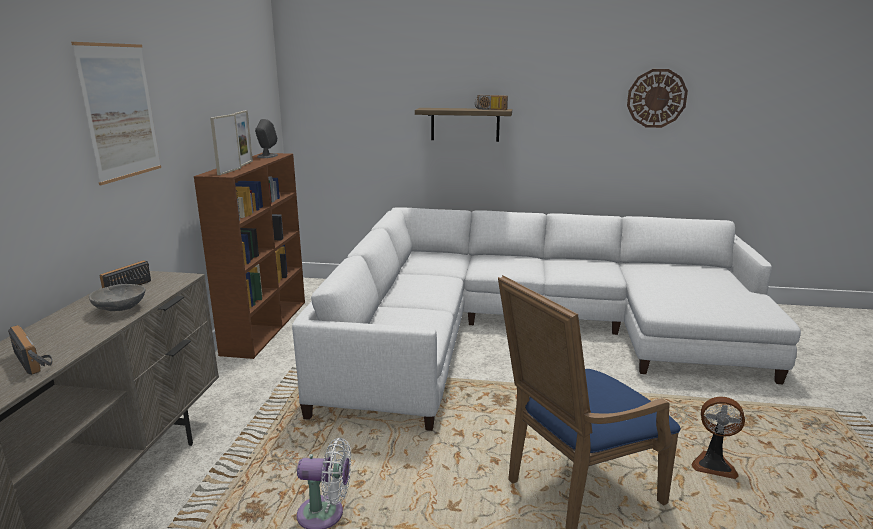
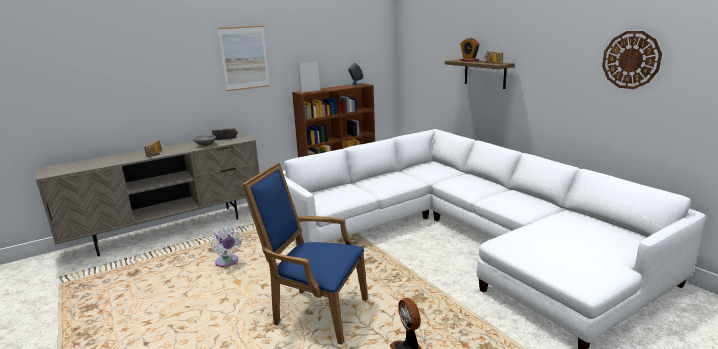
camera: 50 degrees right, 0 degrees up
(245, 164) = (330, 88): picture frame -> none
(446, 108) = (469, 60): none -> alarm clock

